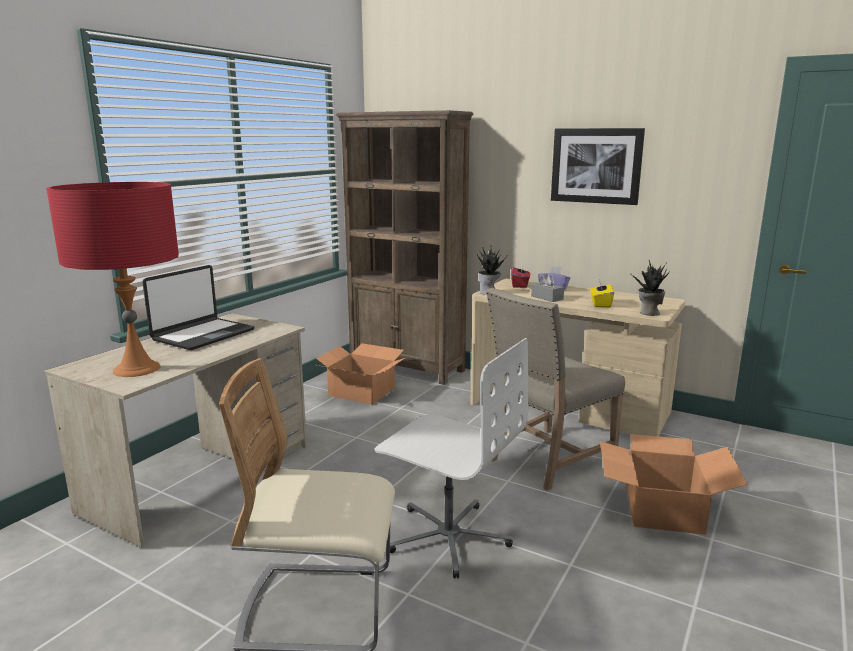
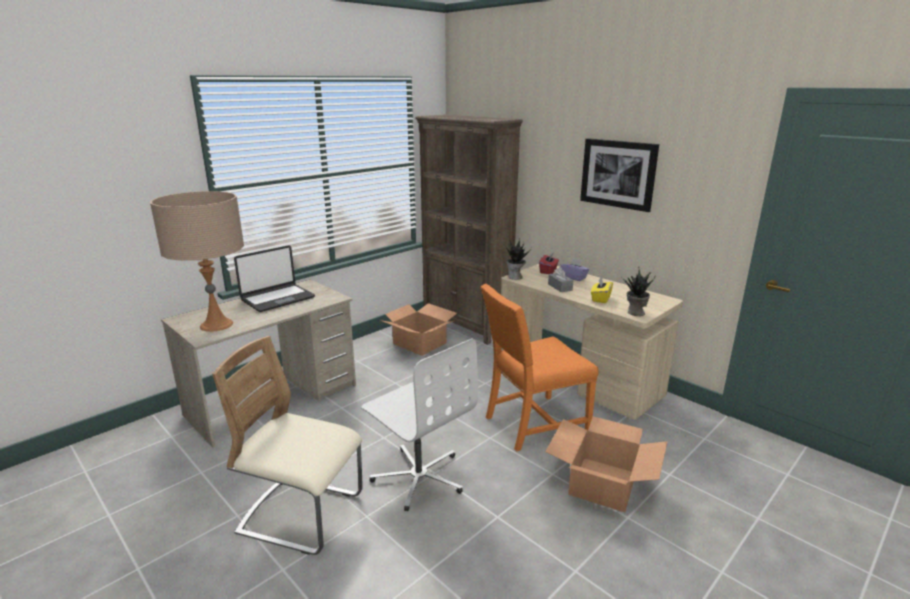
camera: 15 degrees right, 5 degrees up
(137, 369) = (216, 325): red table lamp -> beige table lamp
(547, 459) = (532, 424): beige chair -> orange chair

